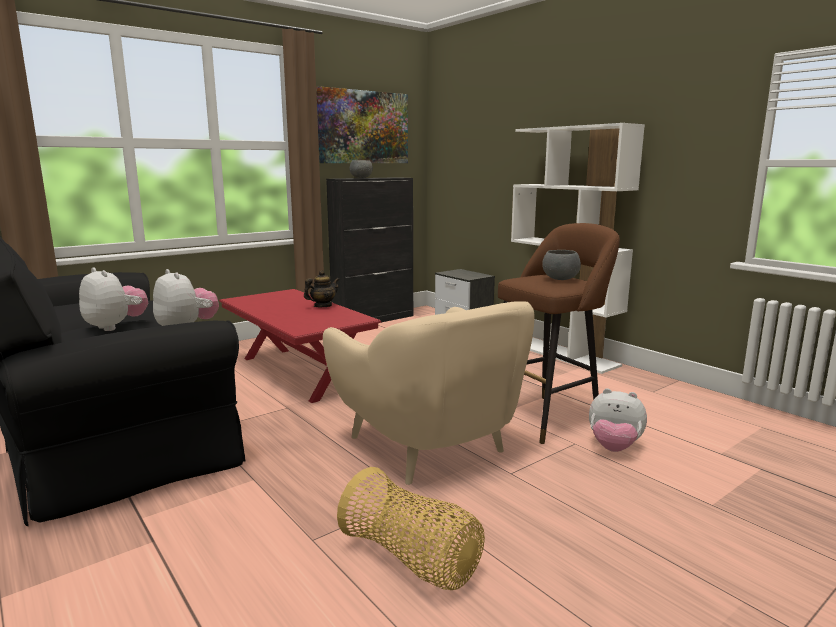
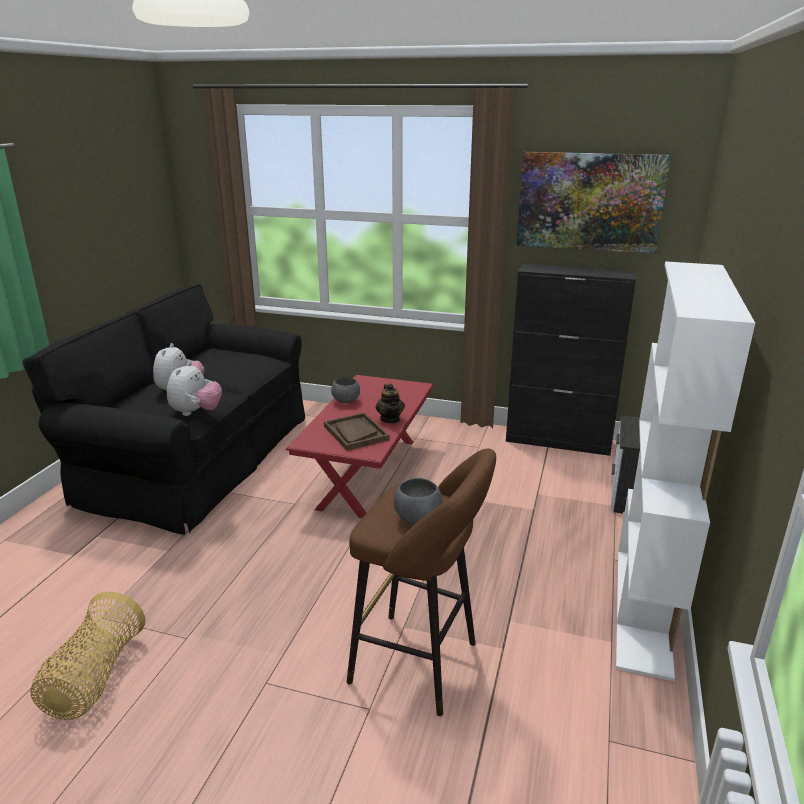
camera: 55 degrees right, 10 degrees up
(321, 316) = (355, 433): none -> brown tray
(322, 306) = (390, 419): teapot -> teapot turned 60 degrees clockwise
(361, 178) = (559, 270): grey bowl -> grey bowl (345, 401)
(428, 446) = (282, 609): beige armchair -> none
(614, 448) = (384, 746): plush toy -> none

